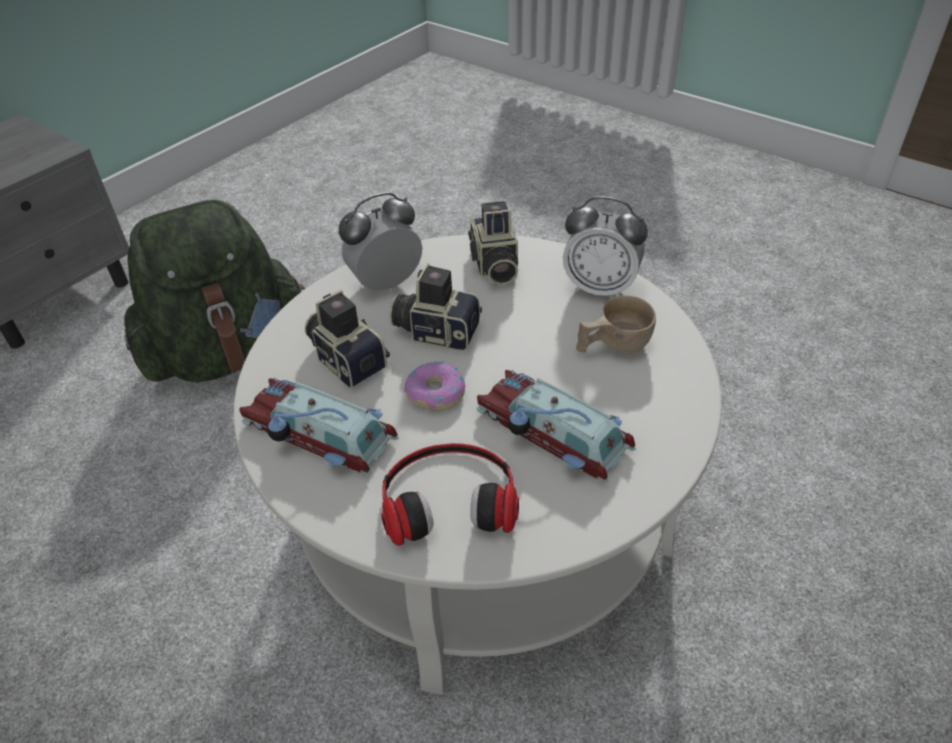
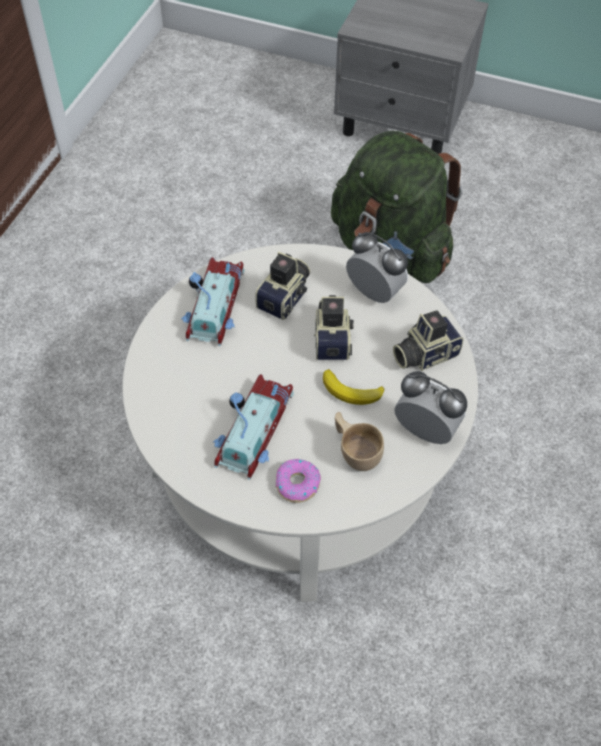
camera: 70 degrees right, 10 degrees up
(435, 393) = (270, 355): donut -> donut (297, 484)
(448, 497) = (183, 386): headphones -> none
(525, 332) = (351, 392): none -> banana
(600, 288) = (425, 431): alarm clock -> alarm clock turned 120 degrees clockwise

